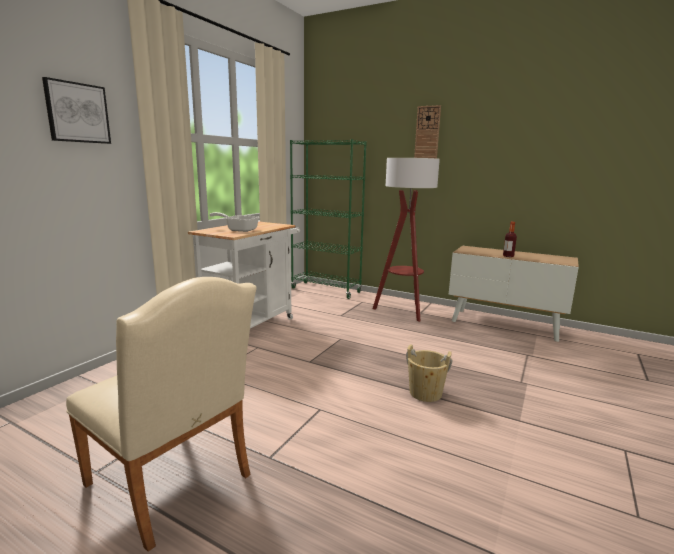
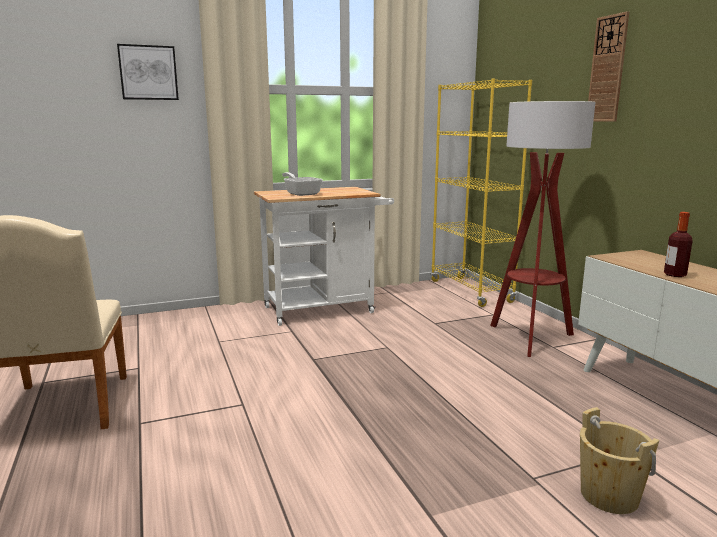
camera: 40 degrees right, 0 degrees up
(326, 290) = (470, 291): green bookcase -> yellow bookcase
(425, 393) = (372, 434): beige bucket -> beige bucket (609, 496)

